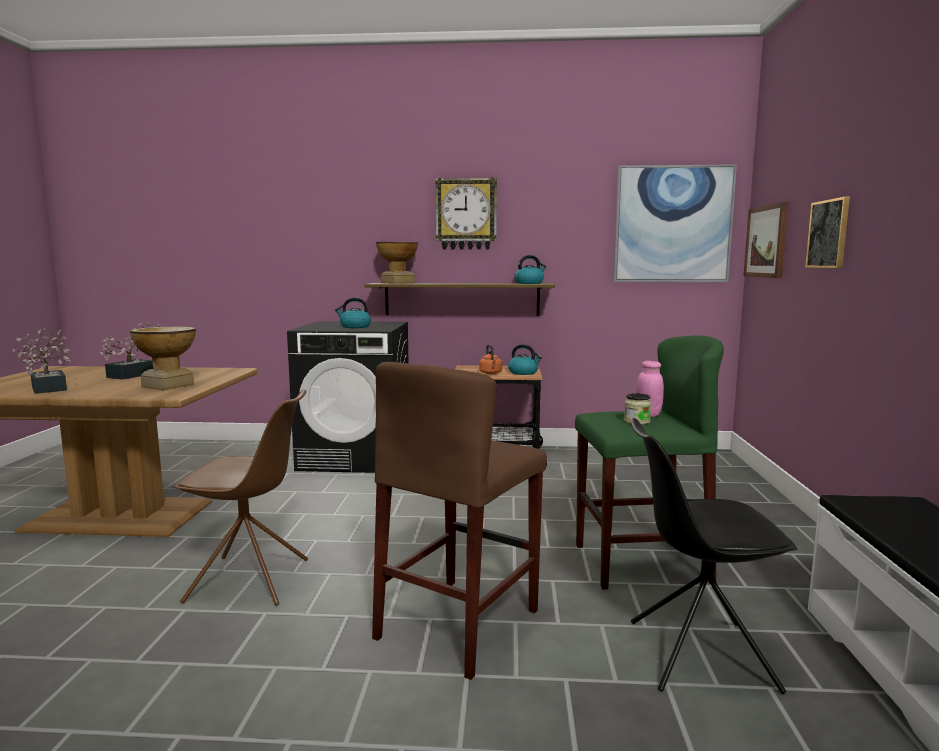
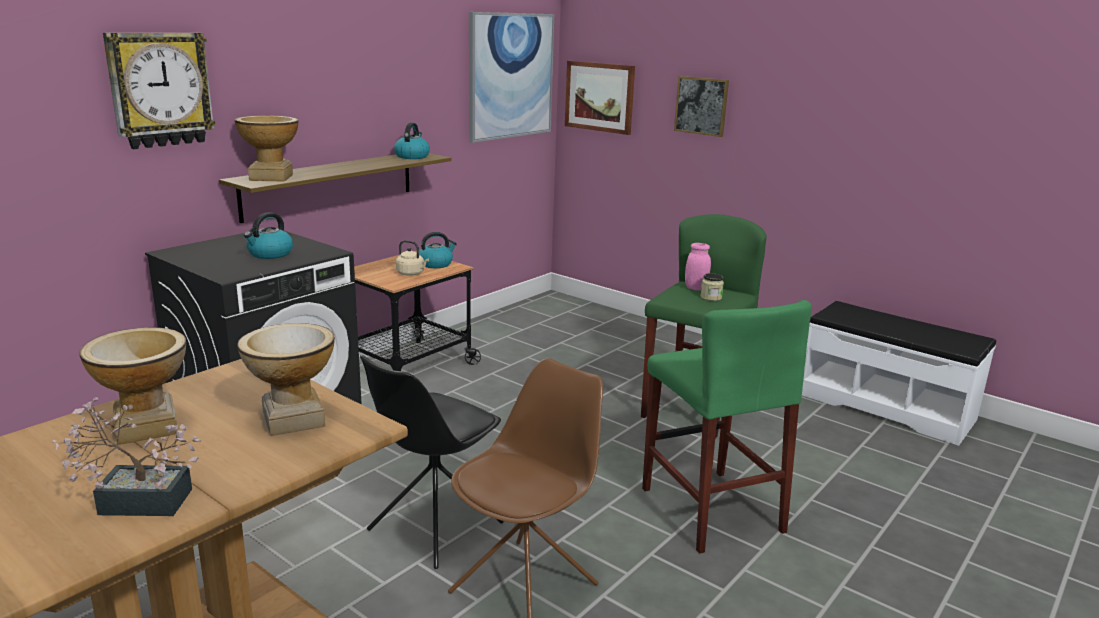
camera: 55 degrees left, 10 degrees up
(136, 374) = (146, 427): potted plant -> vase
(458, 624) = (711, 509): brown stool -> green stool
(466, 214) = (328, 71): wall clock -> wall clock (160, 89)
(491, 373) = (411, 273): orange kettle -> beige kettle
(697, 655) = (817, 447): black chair -> black chair (433, 527)

